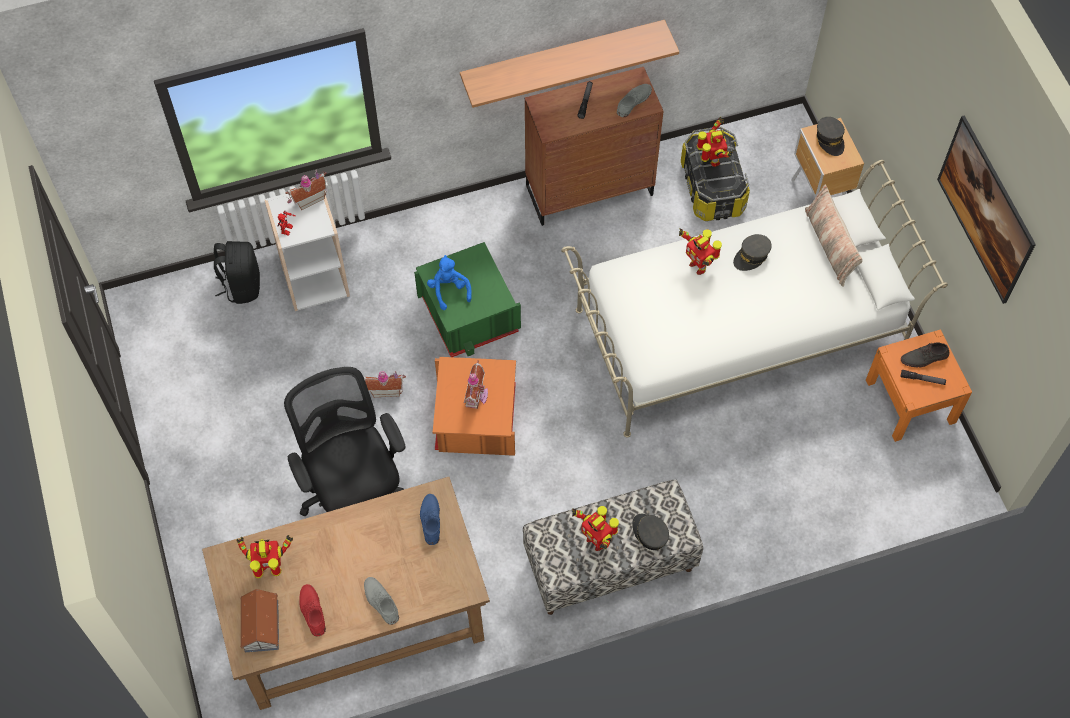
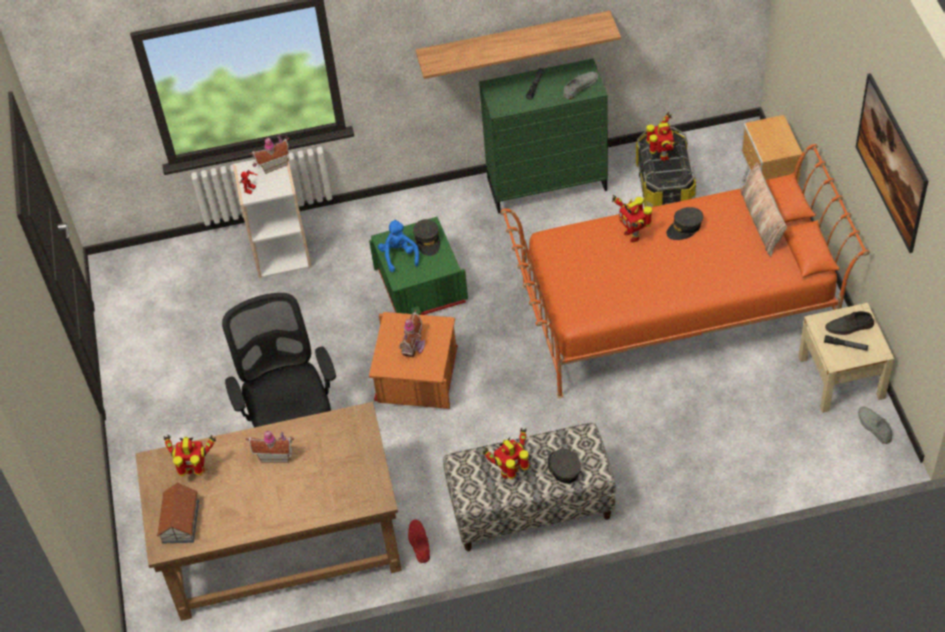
camera: 10 degrees right, 10 degrees down
(242, 285) = (213, 255): black backpack -> none
(312, 611) = (229, 511): red shoe -> red shoe (419, 542)
(380, 602) = (294, 506): grey shoe -> grey shoe (874, 426)
(385, 389) = (335, 347): toy house -> toy house (275, 455)
(430, 520) = (350, 438): blue shoe -> none
(589, 189) = (547, 184): brown dresser -> green dresser
(596, 540) = (511, 472): toy robot -> toy robot turned 90 degrees clockwise
(738, 332) = (676, 310): white bed -> orange bed
(830, 139) = (771, 133): grey cap -> grey cap (427, 241)
(910, 401) = (841, 377): orange nightstand -> beige nightstand

